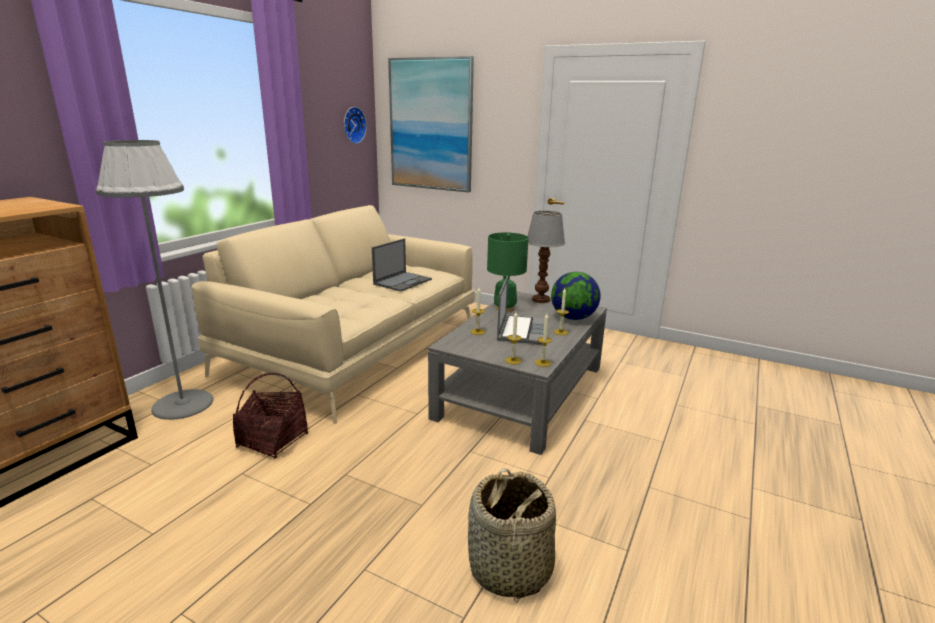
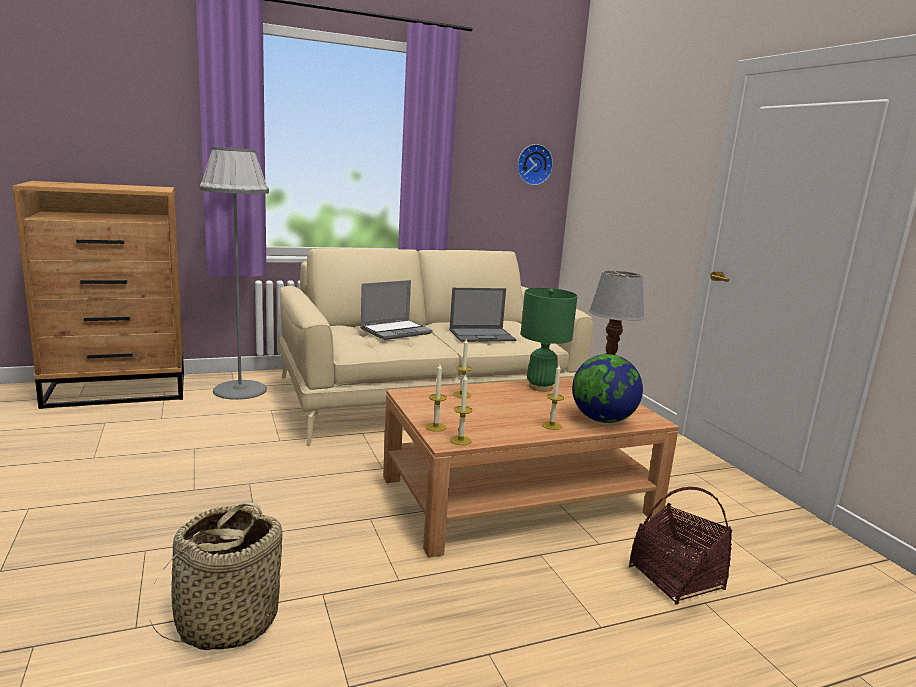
camera: 40 degrees right, 5 degrees down
(273, 440) = (248, 437): basket -> basket (676, 578)
(431, 125) = (614, 168): picture -> none
(521, 331) = (509, 409): laptop -> laptop (396, 331)
(522, 391) = (519, 496): grey coffee table -> brown coffee table

